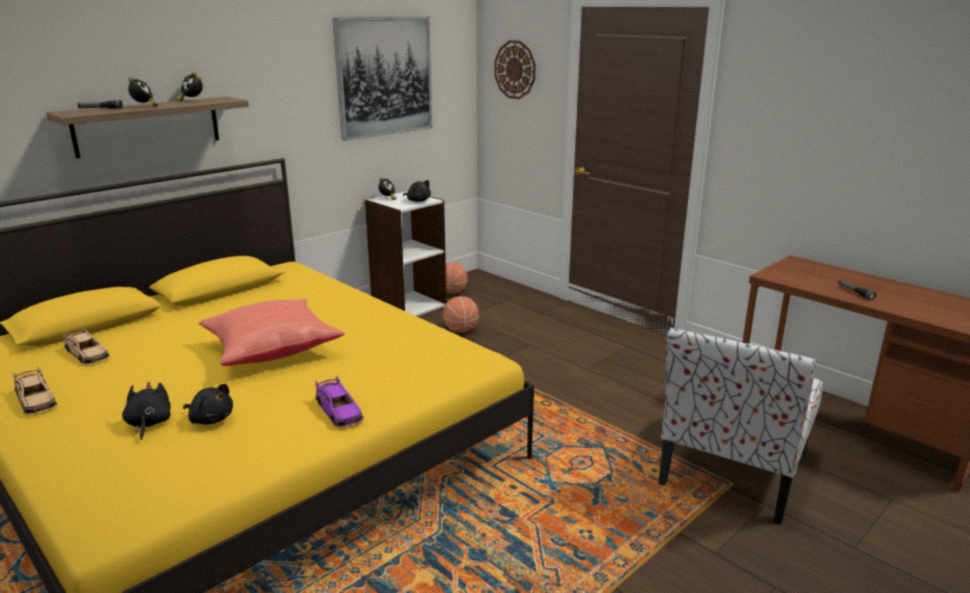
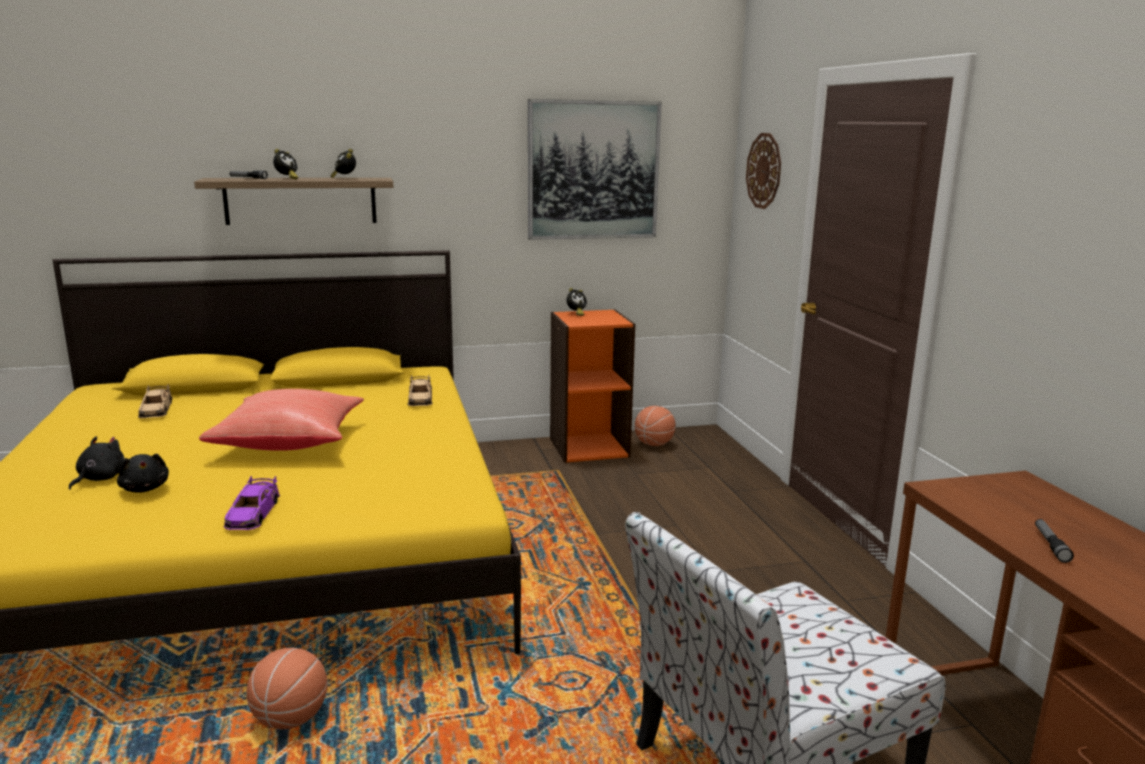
camera: 30 degrees right, 5 degrees down
(36, 400) = (67, 437): beige toy car -> beige toy car (420, 399)
(408, 305) = (589, 447): white bookcase -> orange bookcase
(418, 201) = (604, 320): black plush toy -> none
(461, 330) = (614, 487): basketball -> basketball (290, 718)

